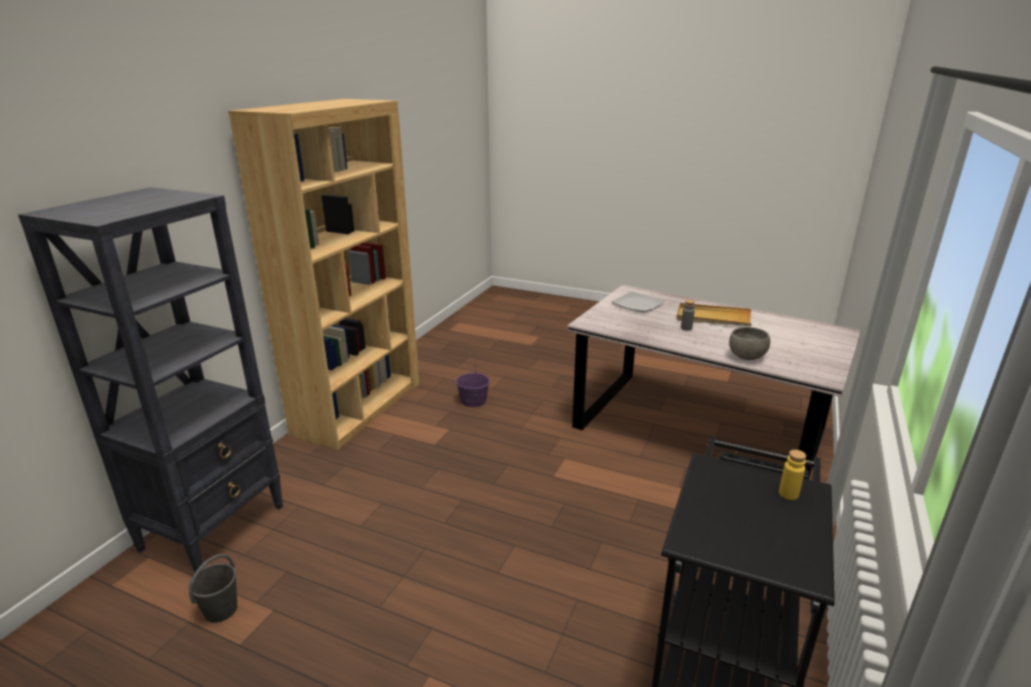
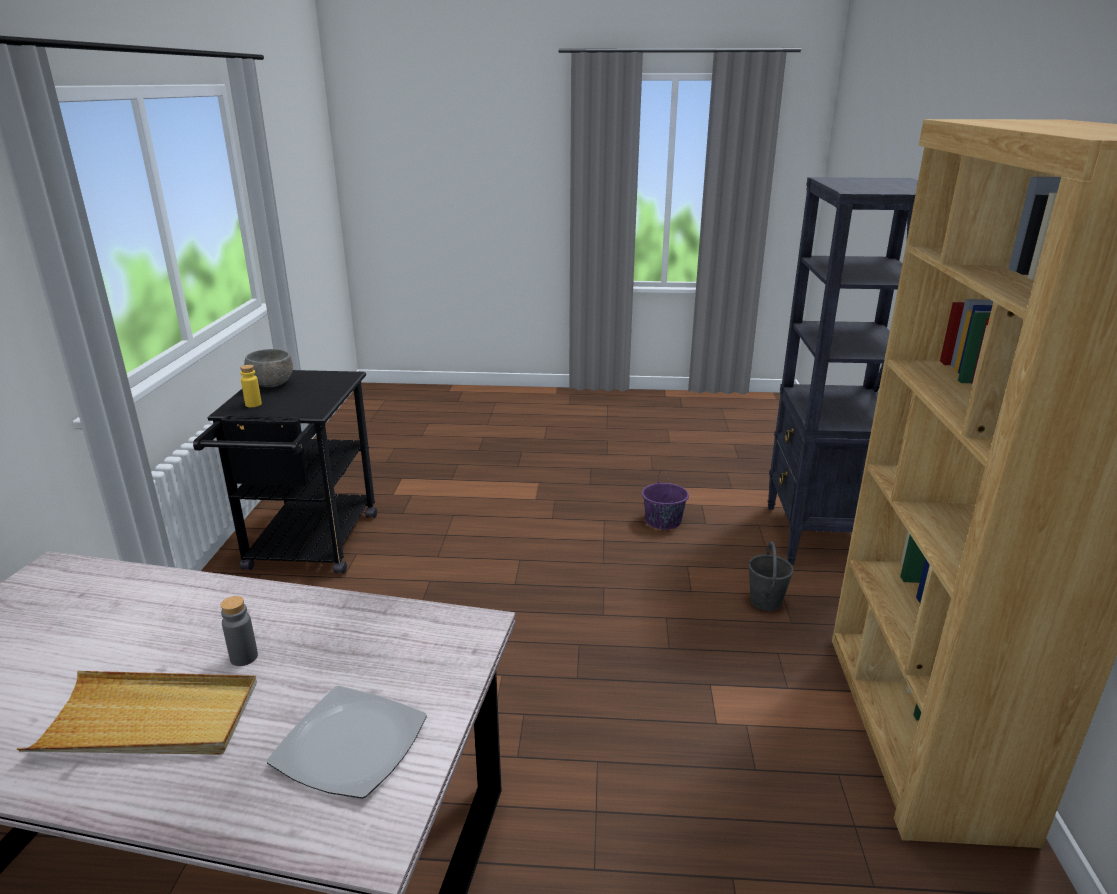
camera: 160 degrees right, 0 degrees up
(221, 609) = (720, 497): grey bucket -> grey bucket (766, 602)
(473, 400) = (738, 816): purple bucket -> purple bucket (663, 521)
(746, 357) = (159, 591): grey bowl -> grey bowl (271, 385)

